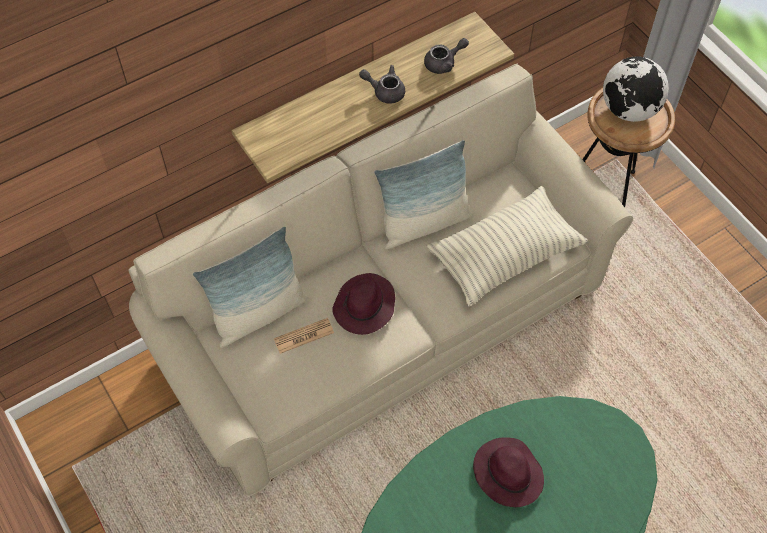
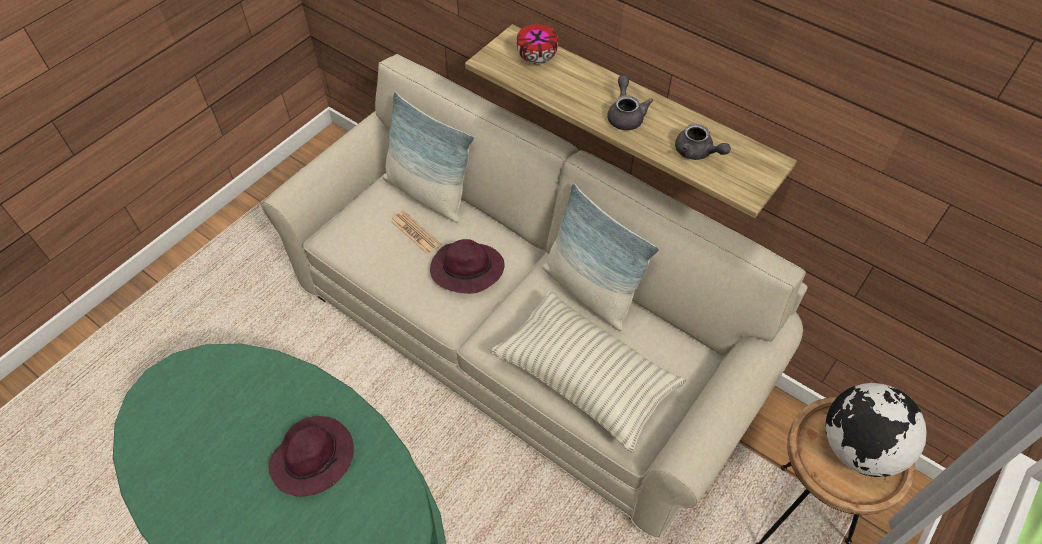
camera: 70 degrees right, 5 degrees down
(288, 126) = (537, 58): none -> bowl

